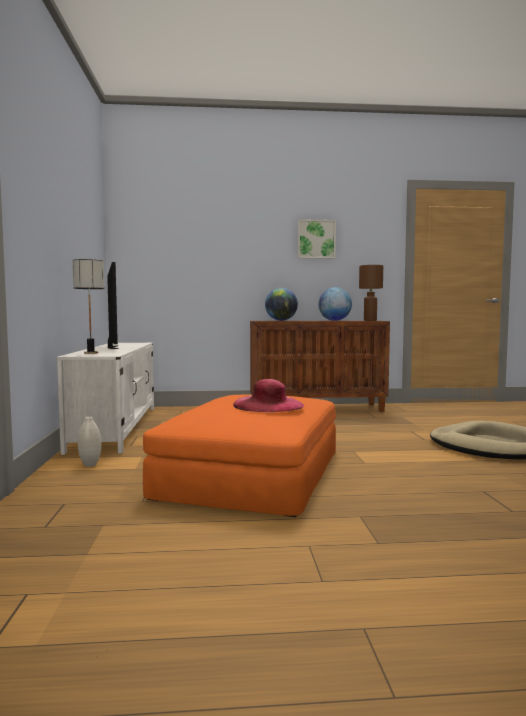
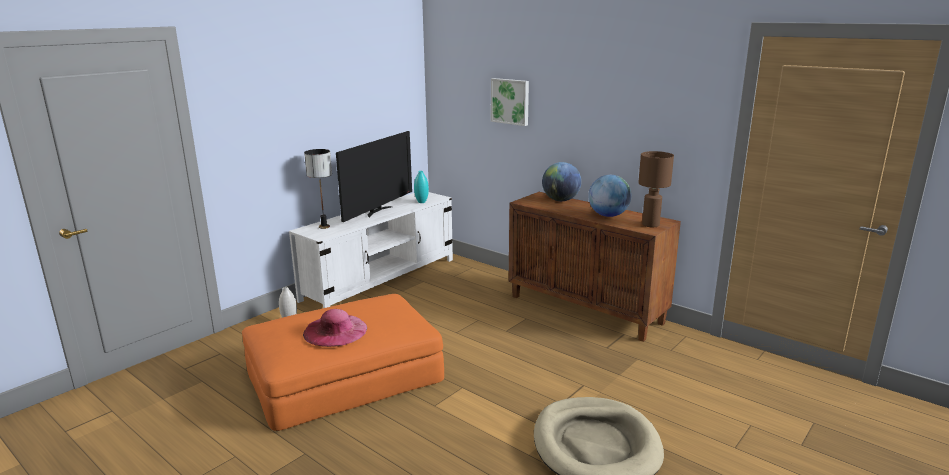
camera: 45 degrees right, 15 degrees up
(136, 344) = (421, 202): none -> turquoise vase
(316, 239) = (616, 103): picture -> picture (510, 101)

